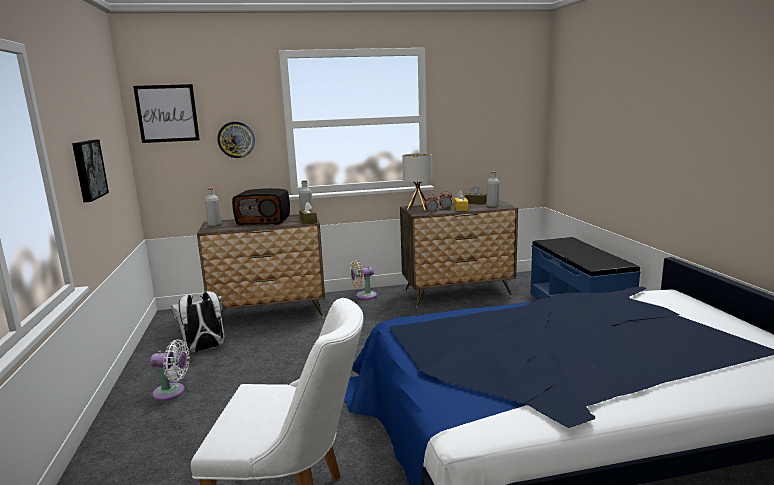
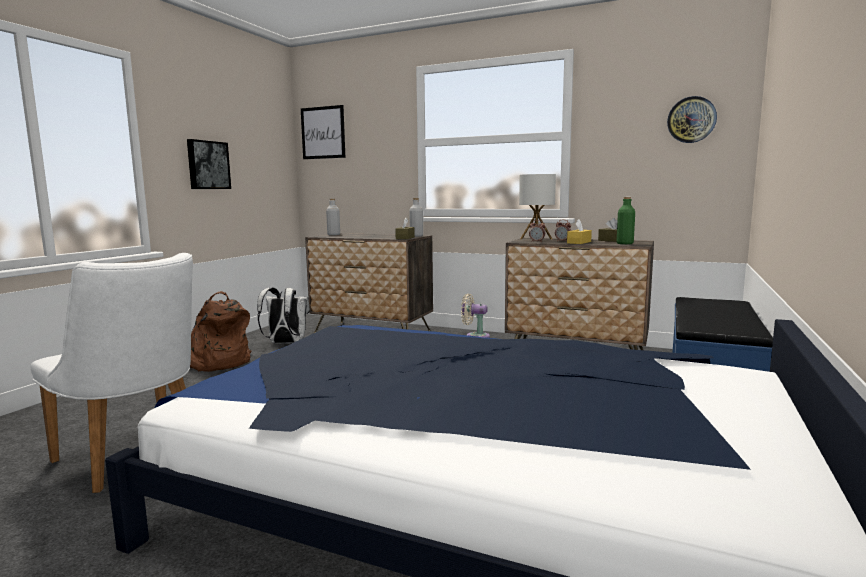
camera: 35 degrees right, 5 degrees down
(172, 392) = (217, 363): white fan -> brown backpack
(236, 139) = (374, 157): wall clock -> wall clock (691, 120)
(264, 221) = (374, 235): radio -> none
(492, 206) = (625, 243): grey bottle -> green bottle

